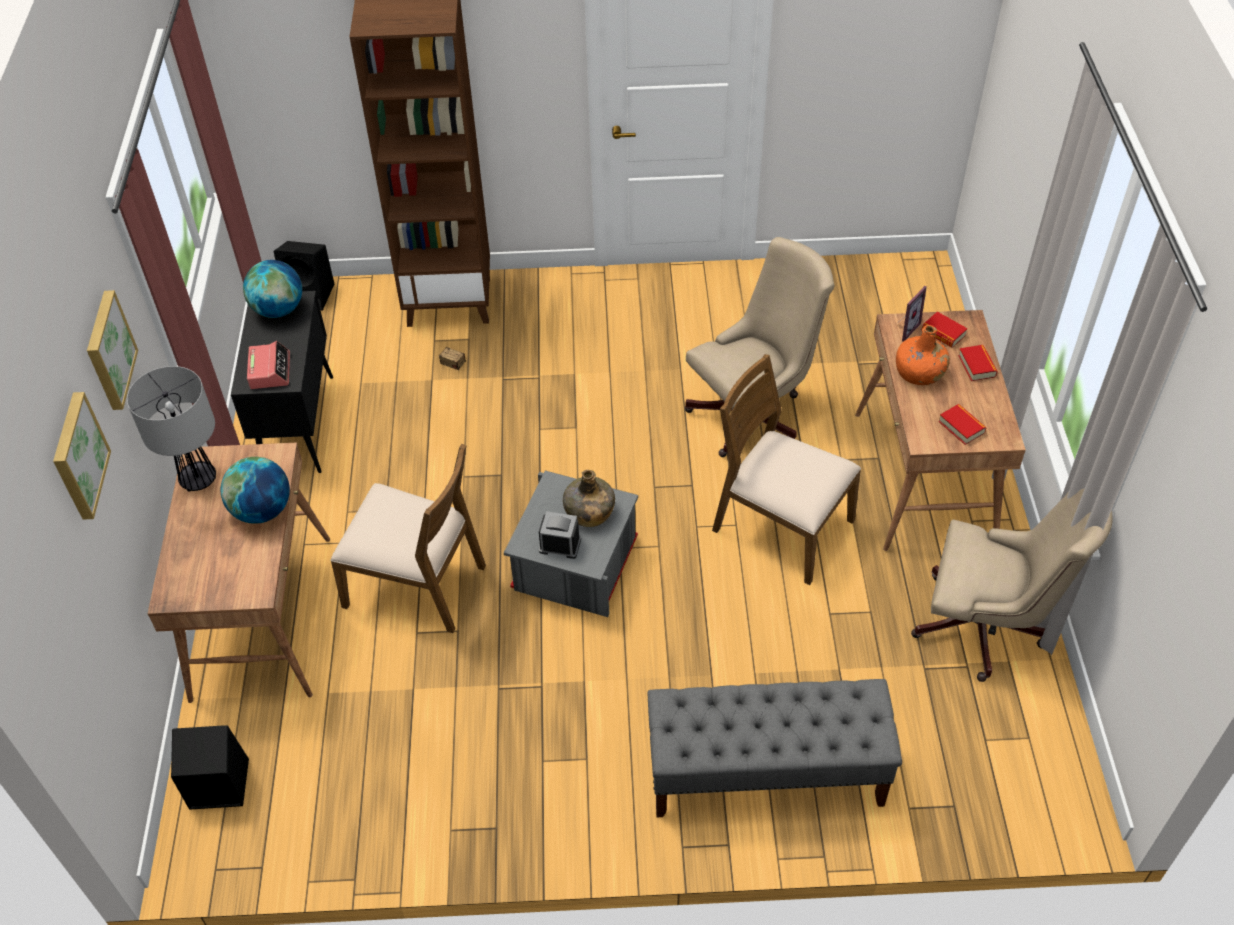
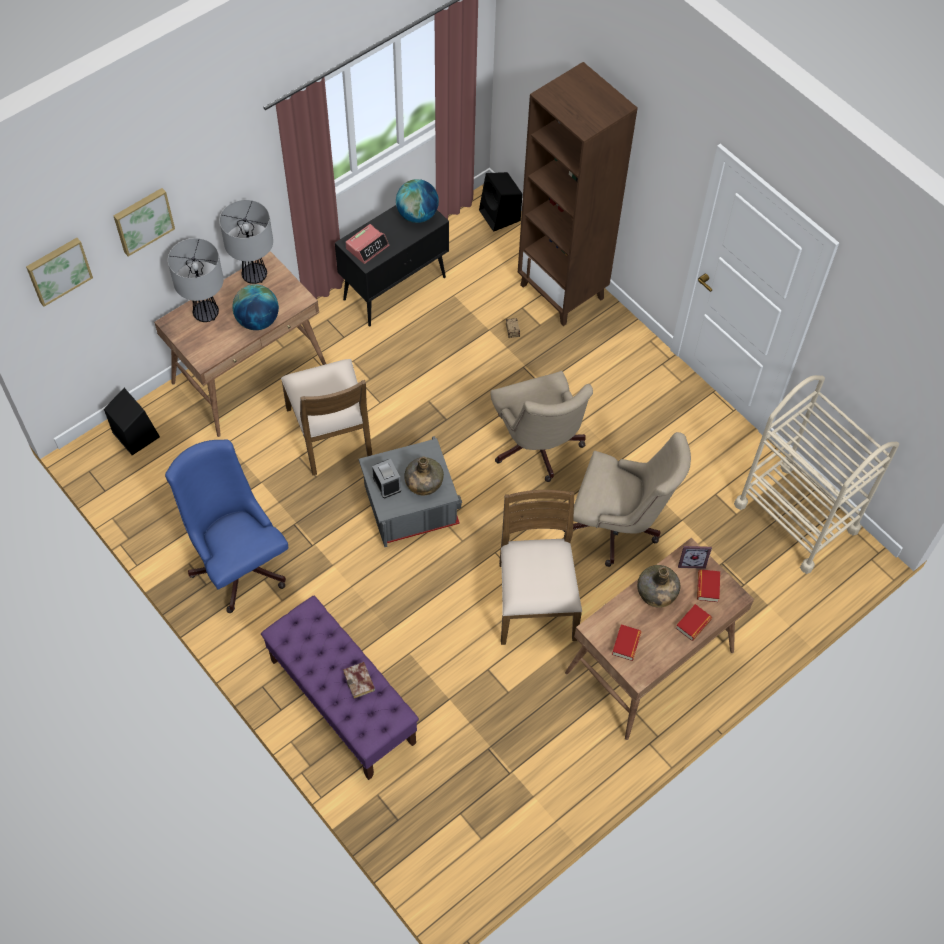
camera: 50 degrees right, 10 degrees up
(108, 350) = (222, 176): picture -> picture (58, 270)
(196, 555) = (206, 314): none -> table lamp
(495, 775) = (238, 561): none -> blue office chair
(765, 774) = (342, 701): grey bench -> purple bench
(802, 706) = (360, 682): none -> book
(853, 287) = (796, 517): none -> beige cart
(919, 372) = (656, 592): orange bottle -> green bottle
(986, 628) = (549, 769): beige office chair -> beige office chair (537, 448)

